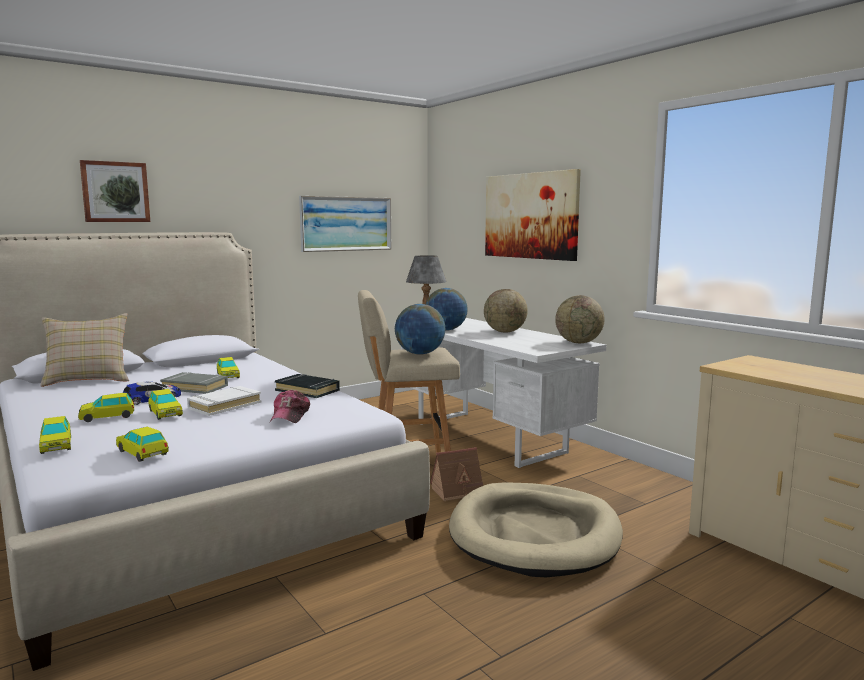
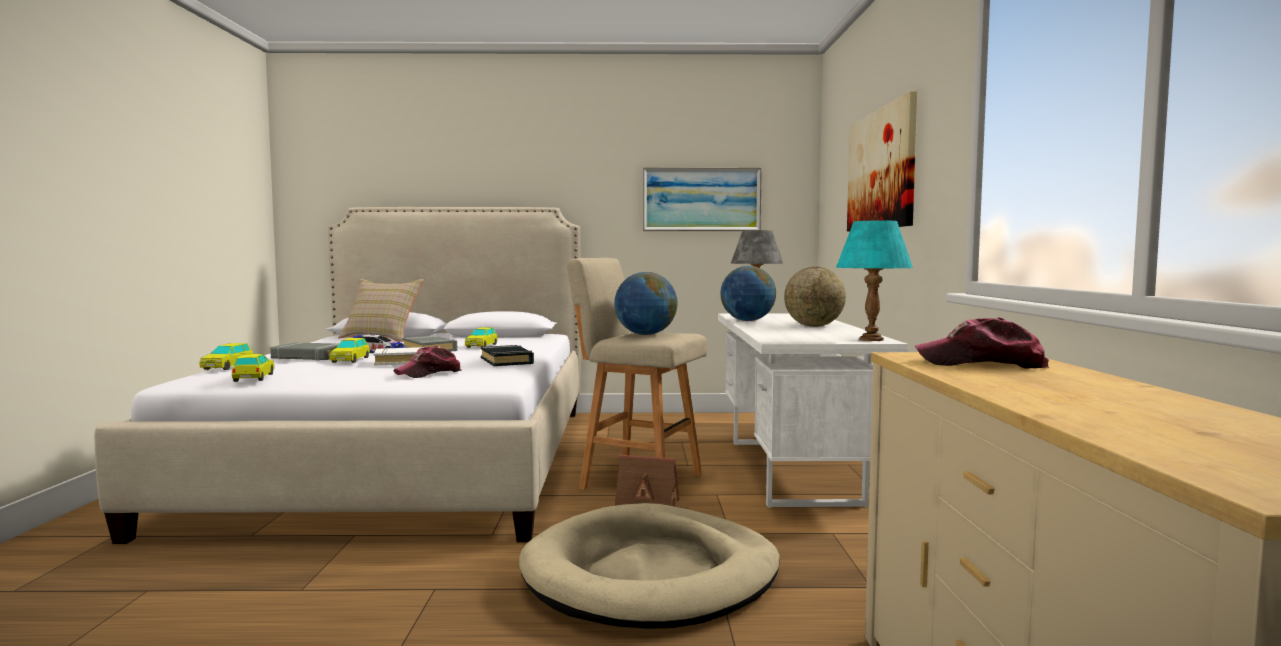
camera: 35 degrees right, 5 degrees down
(107, 417) = (309, 357): toy car -> grey book
(115, 192) = (454, 168): picture -> none
(578, 342) = (872, 339): globe -> turquoise table lamp
(773, 369) = (981, 364): none -> cap

